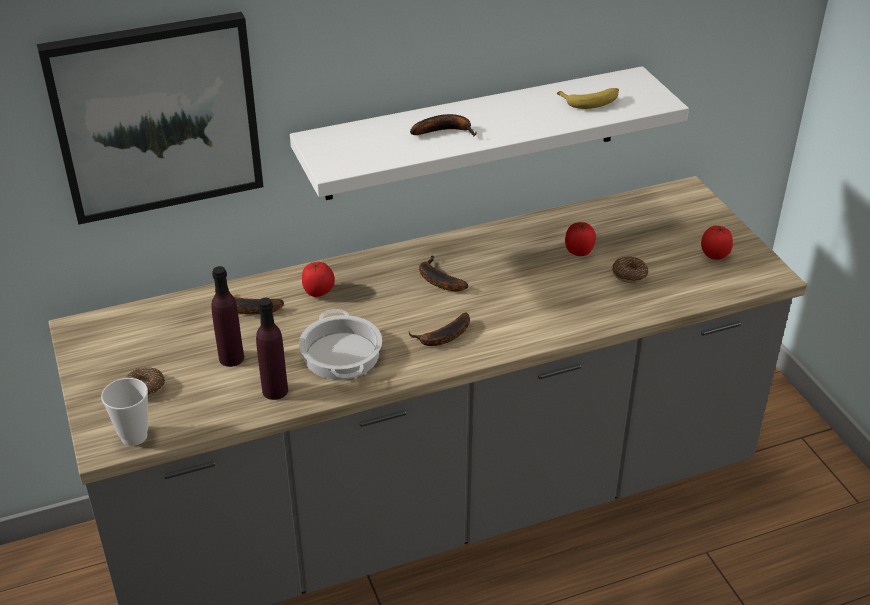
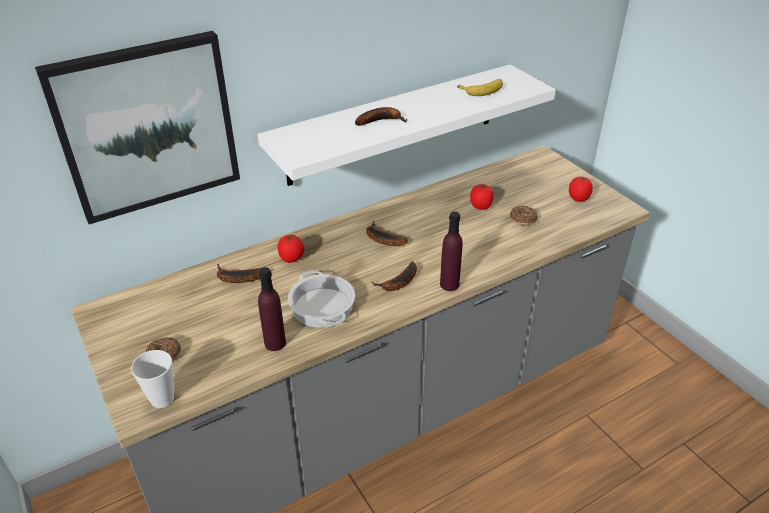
camera: 10 degrees left, 0 degrees up
(231, 358) = (232, 320): purple bottle -> purple bottle (449, 284)

